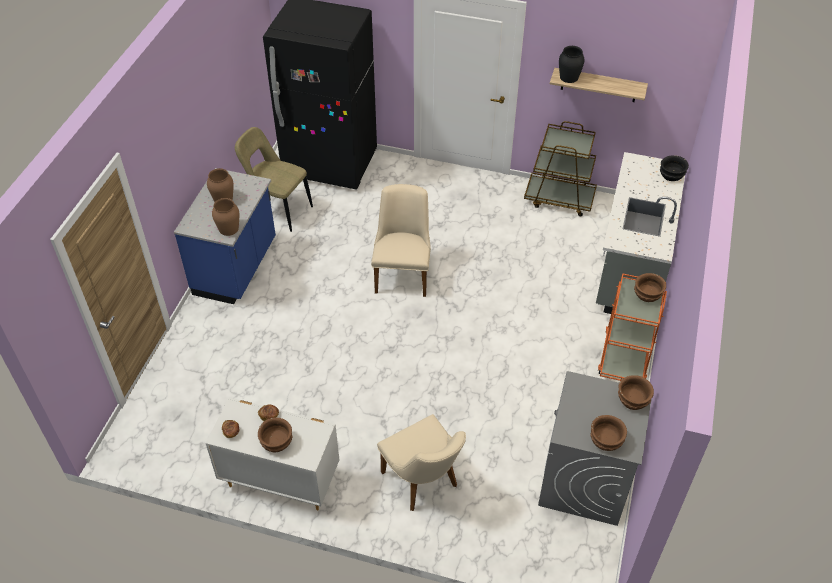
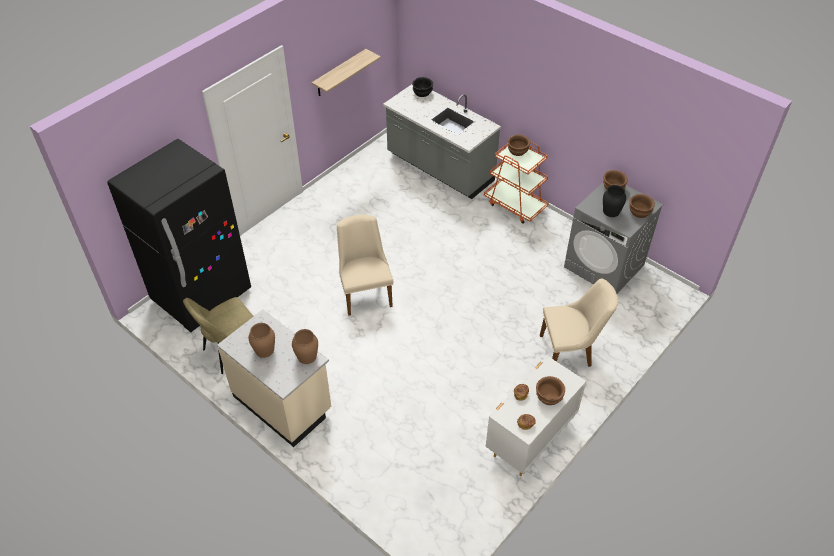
camera: 65 degrees left, 0 degrees up
(236, 268) = (283, 403): blue counter -> beige counter
(403, 273) = (365, 292): beige chair -> beige chair turned 45 degrees clockwise
(559, 199) = (349, 175): brown cart -> none
(569, 77) = (329, 79): black vase -> black vase (611, 211)

